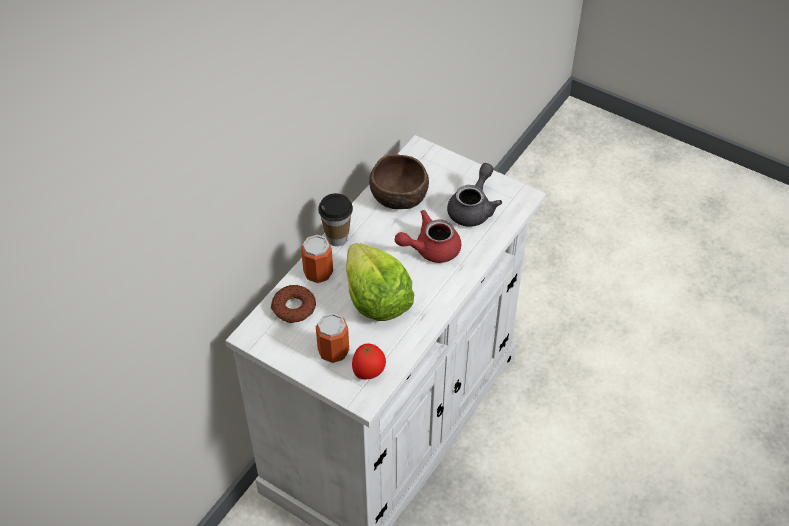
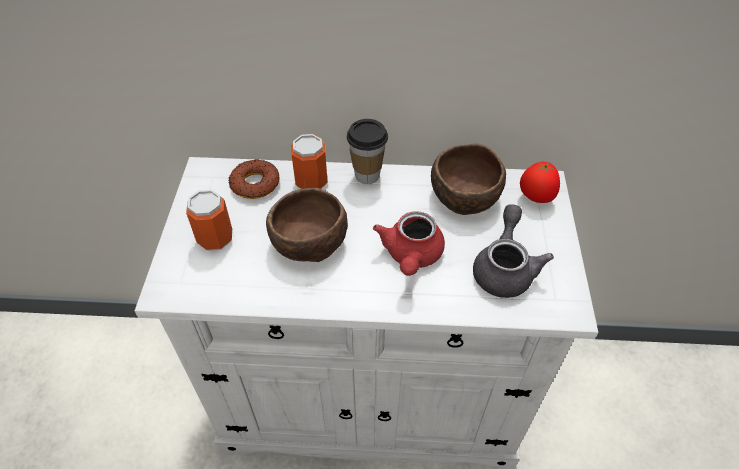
camera: 60 degrees right, 0 degrees up
(369, 373) = (201, 280): tomato -> tomato (535, 197)
(376, 299) = (307, 241): lettuce -> brown bowl
(430, 249) = (411, 256): red teapot -> red teapot turned 120 degrees counterclockwise
(473, 208) = (504, 268): grey teapot -> grey teapot turned 75 degrees counterclockwise

